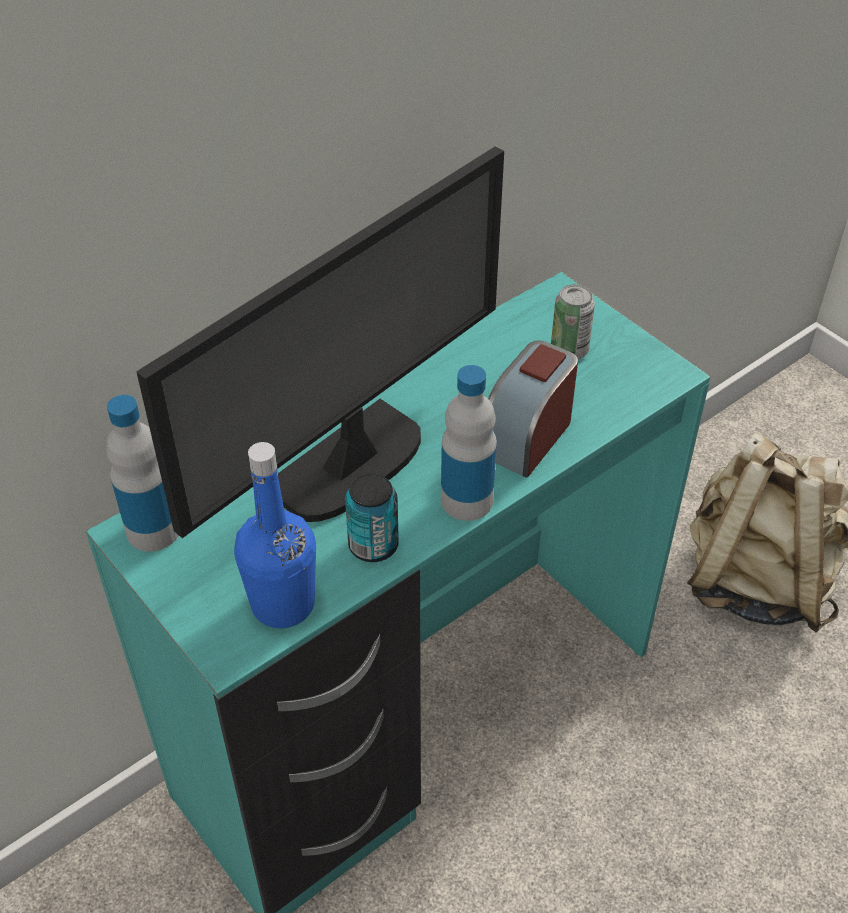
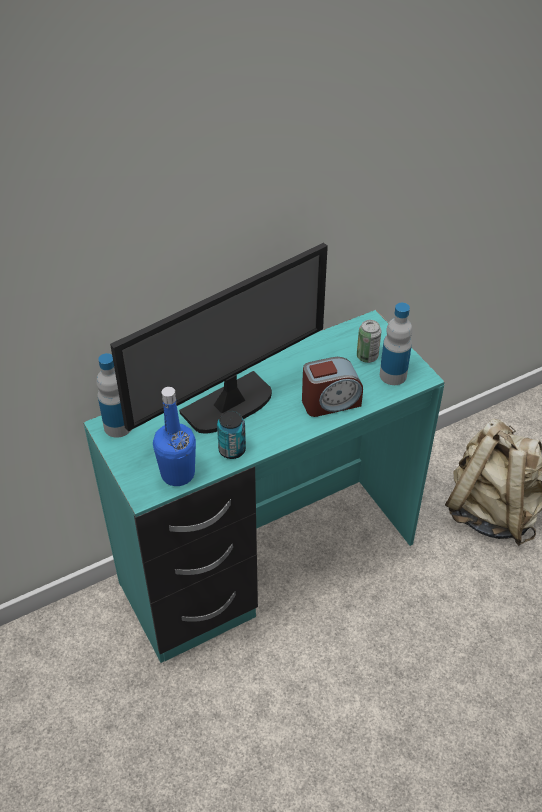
camera: 10 degrees right, 0 degrees up
(466, 500) = (288, 433): bottle -> bottle (393, 375)
(527, 436) = (330, 402): alarm clock -> alarm clock turned 150 degrees counterclockwise

